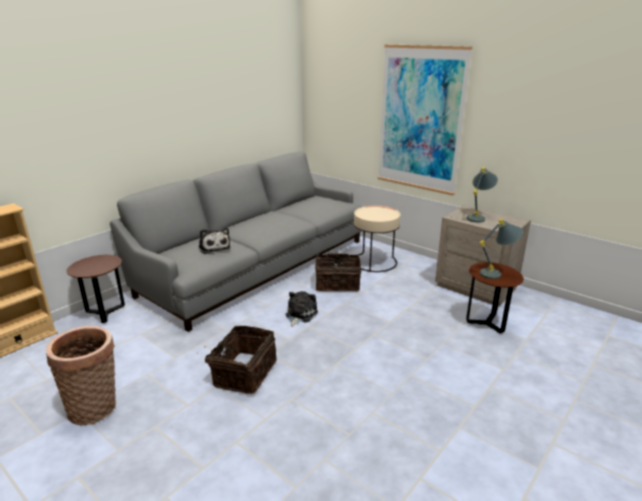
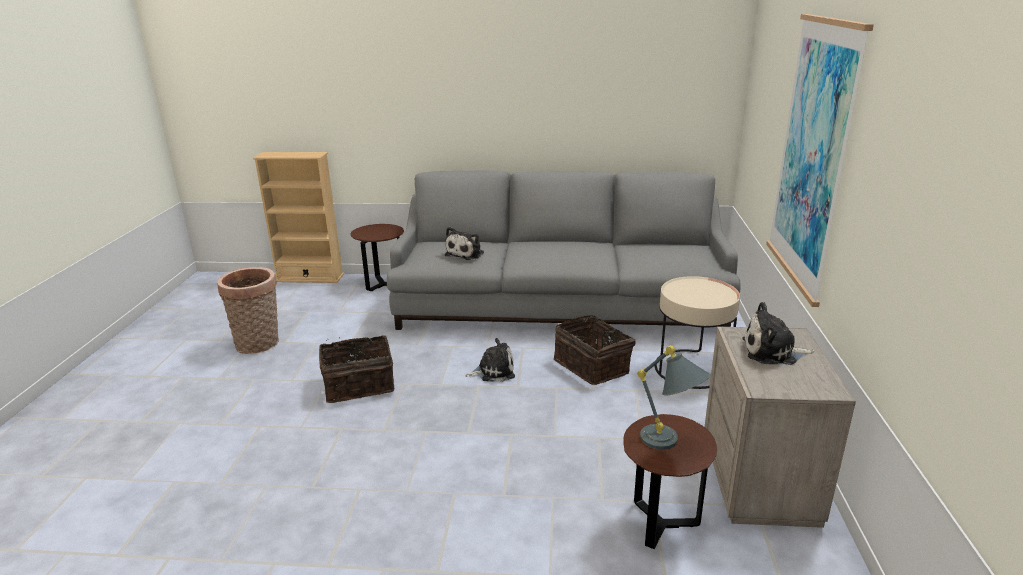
camera: 55 degrees right, 0 degrees up
(478, 217) = (772, 352): grey table lamp -> plush toy

